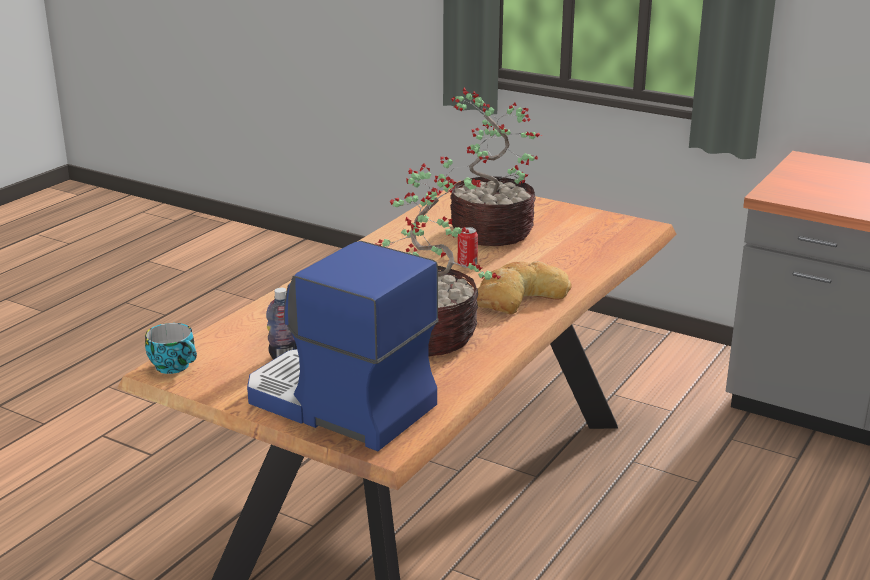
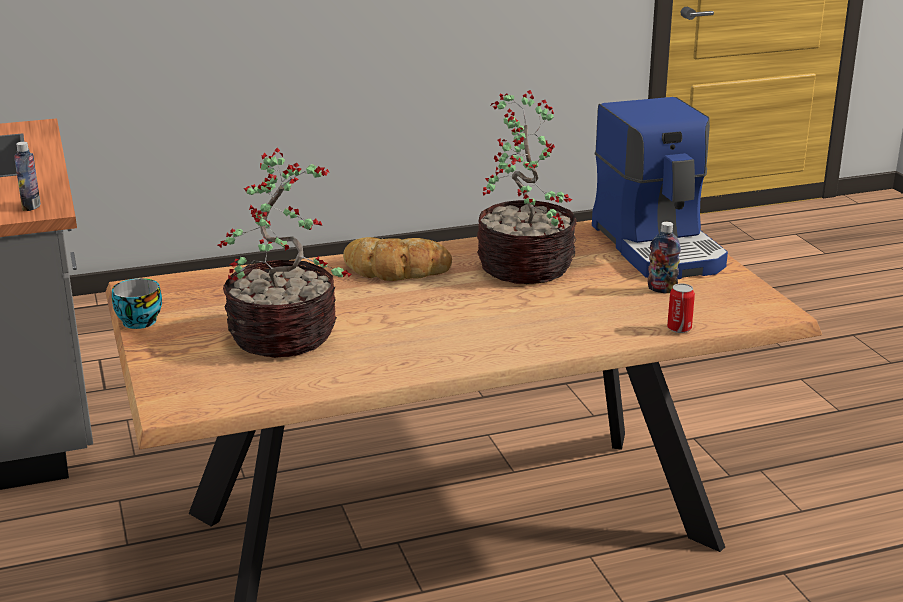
camera: 140 degrees left, 0 degrees up
(175, 366) = (764, 311): cup -> cup (137, 321)
(467, 264) = (378, 311): can -> can (679, 328)
(789, 192) = (31, 206): none -> bottle

